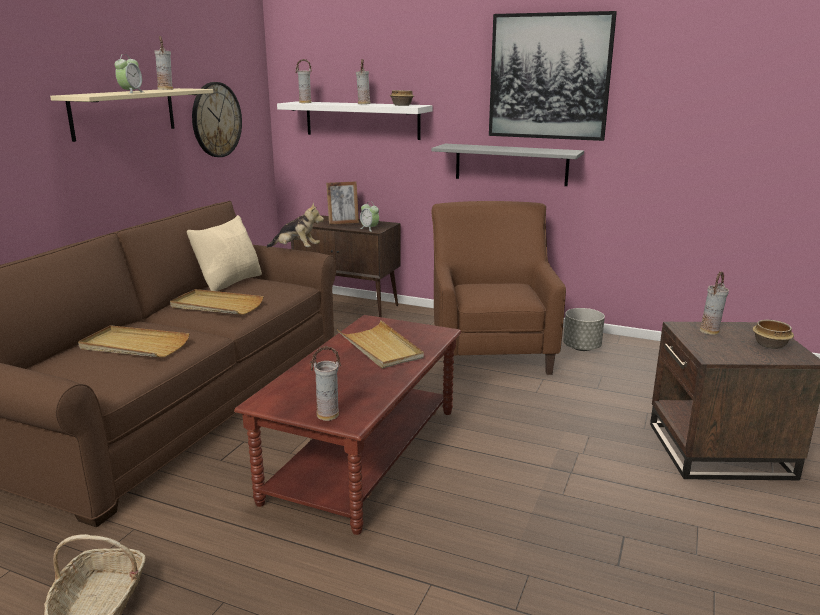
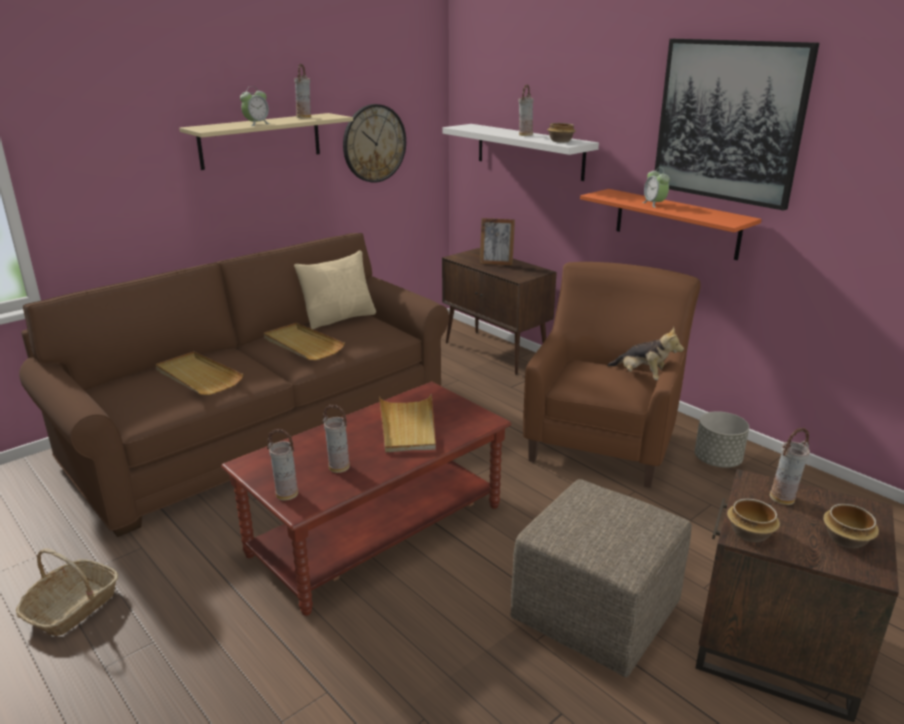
camera: 25 degrees right, 5 degrees up
(296, 249) = (412, 293): plush toy -> plush toy (642, 377)
(305, 103) = (470, 128): vase -> vase (338, 468)
(369, 229) = (514, 275): alarm clock -> alarm clock (654, 204)
(511, 164) = (676, 223): grey shelf -> orange shelf
(589, 466) = (595, 616): none -> beige ottoman
(713, 354) = (748, 533): none -> bowl

